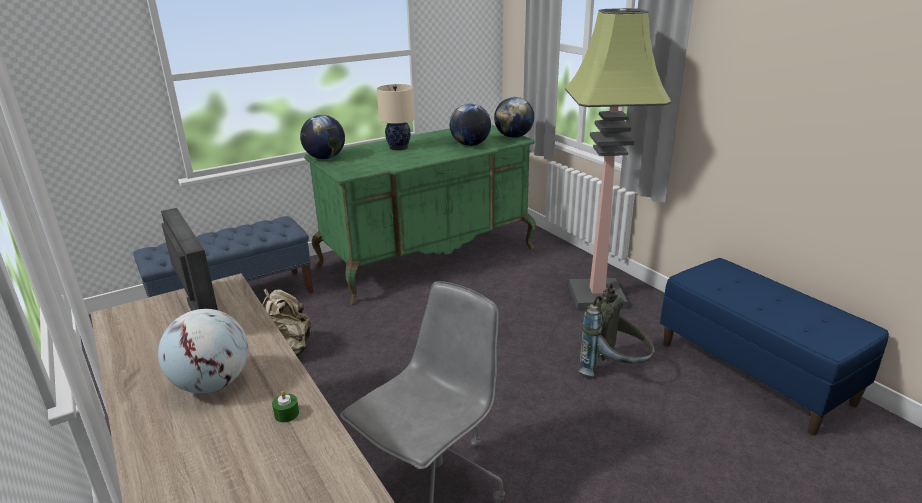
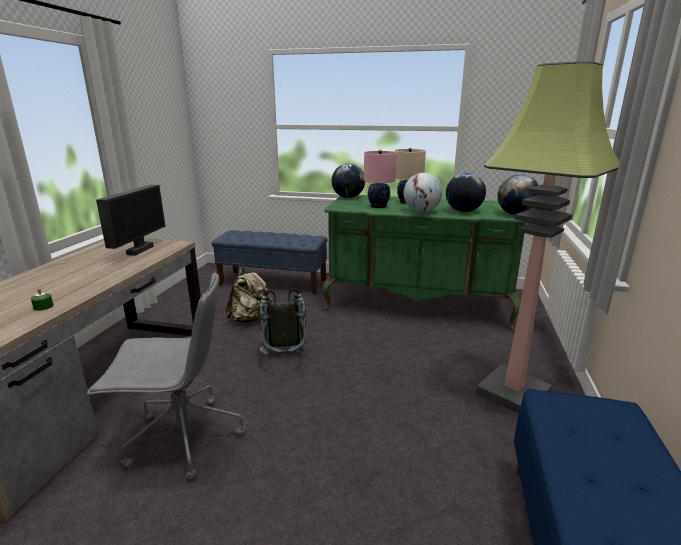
camera: 45 degrees right, 5 degrees down
(212, 384) = (64, 280): globe -> globe (421, 211)
(385, 160) = (378, 206): none -> pink table lamp
(615, 371) = (427, 458): grey backpack -> grey backpack (285, 360)

